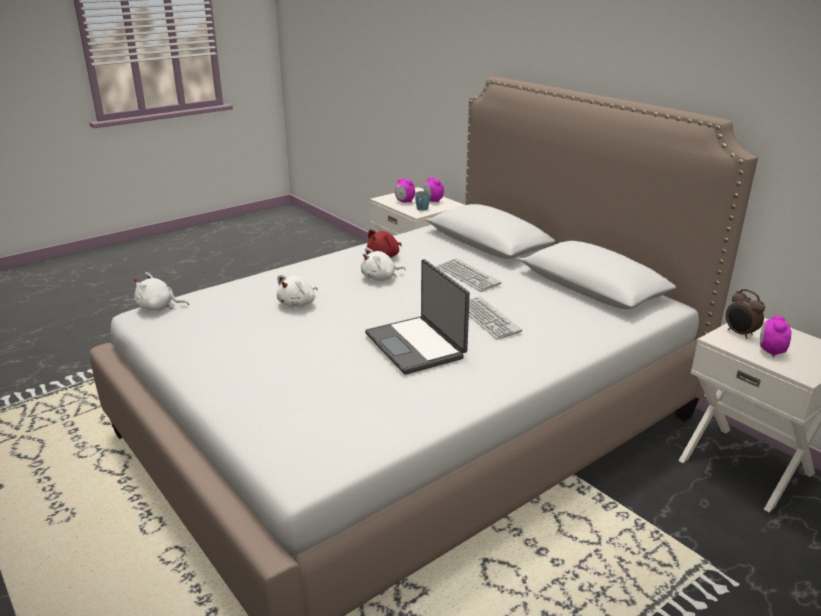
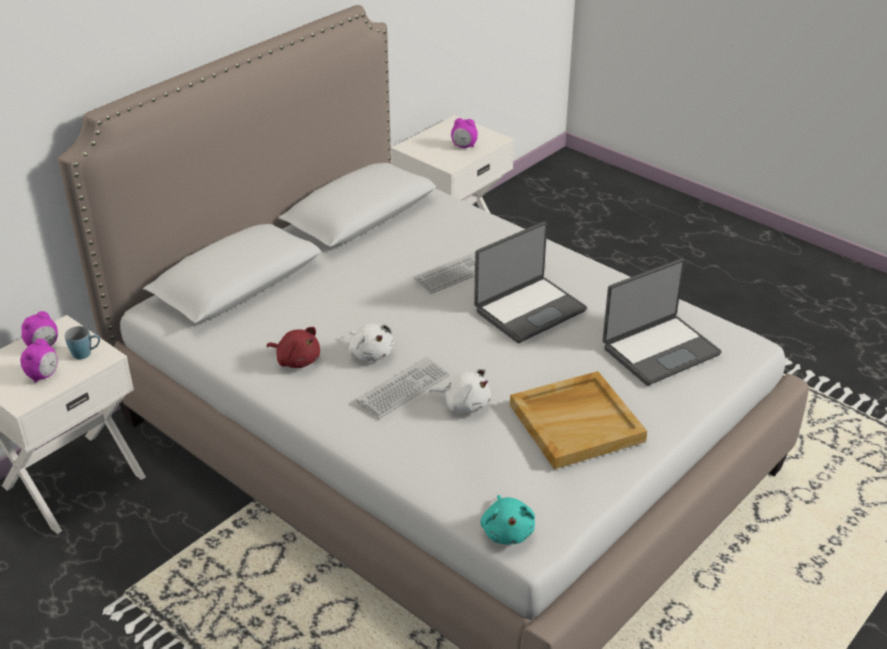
camera: 100 degrees left, 10 degrees up
(158, 308) = (507, 531): white plush toy -> turquoise plush toy
(243, 344) = (577, 422): none -> beige tray
(320, 406) = (659, 350): none -> laptop
(468, 276) = (350, 291): keyboard -> keyboard (403, 389)
(740, 334) = (437, 155): alarm clock -> none

